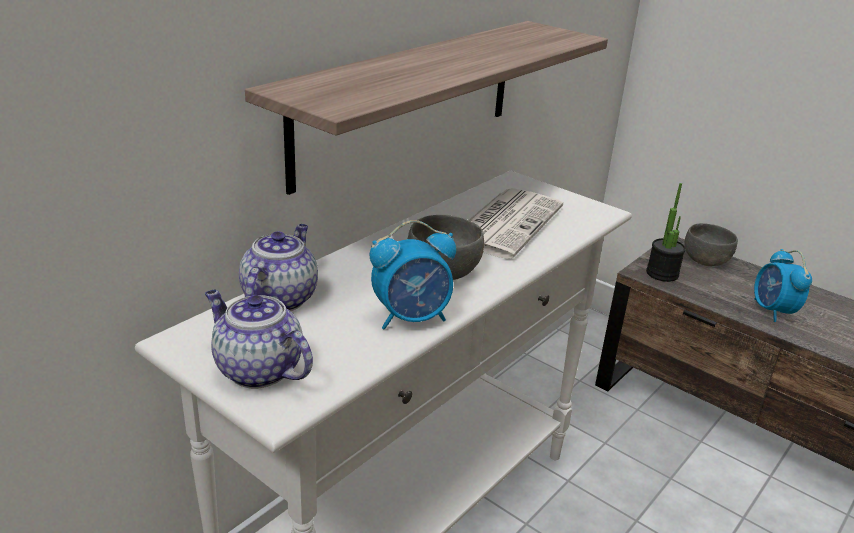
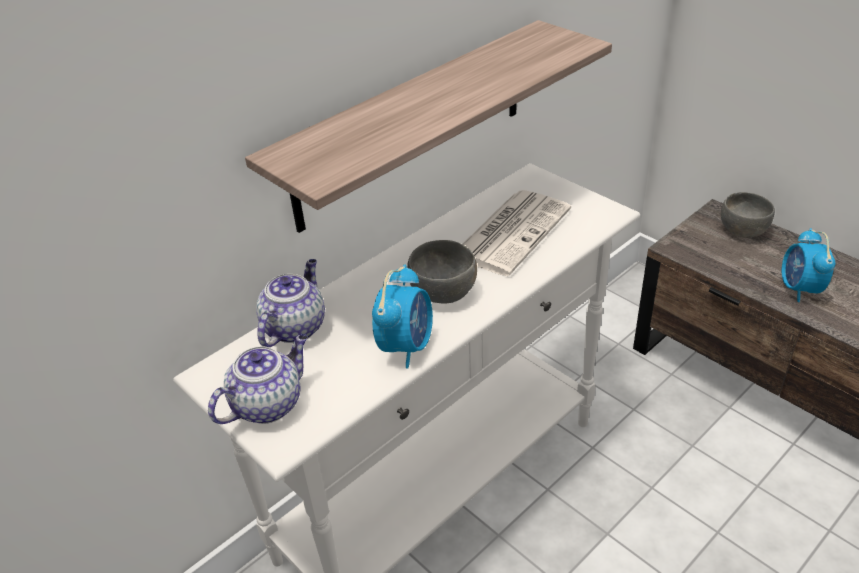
camera: 10 degrees right, 10 degrees up
(257, 370) = (268, 403): teapot -> teapot turned 90 degrees clockwise
(412, 318) = (406, 346): alarm clock -> alarm clock turned 60 degrees counterclockwise
(662, 273) = (693, 248): potted plant -> none

